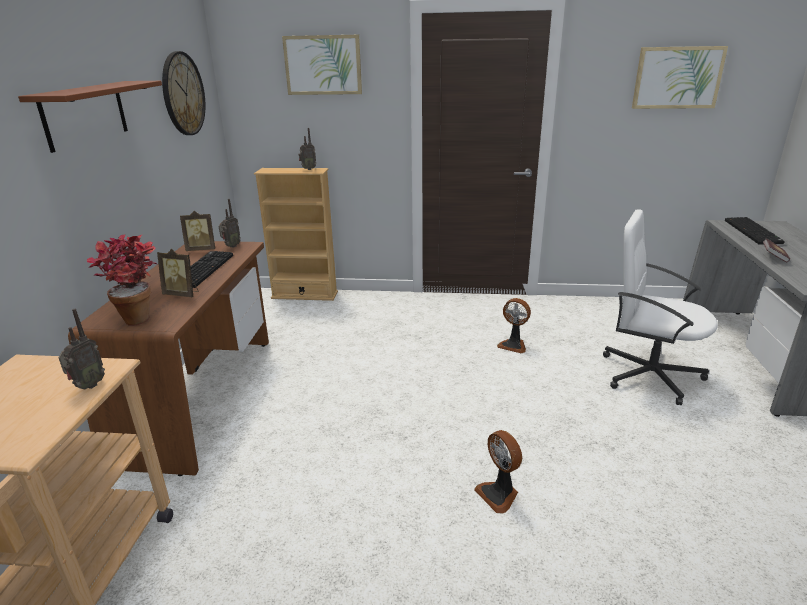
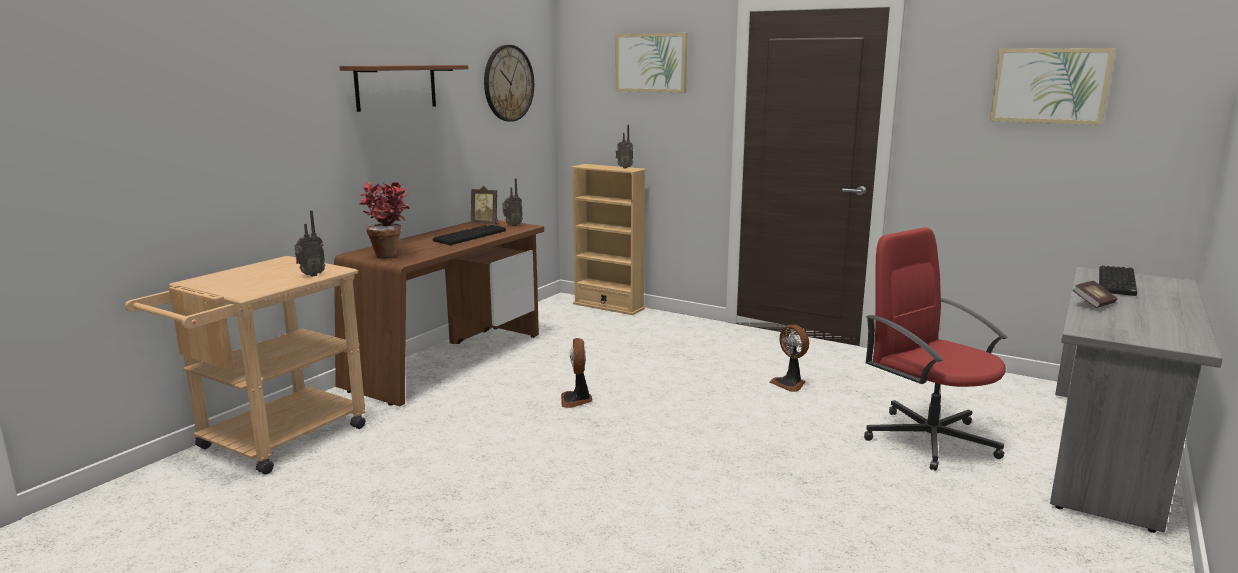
camera: 25 degrees right, 10 degrees down
(182, 294) = (436, 247): picture frame -> none
(499, 494) = (643, 482): fan -> fan (576, 400)
(648, 374) = (929, 439): white office chair -> red office chair

